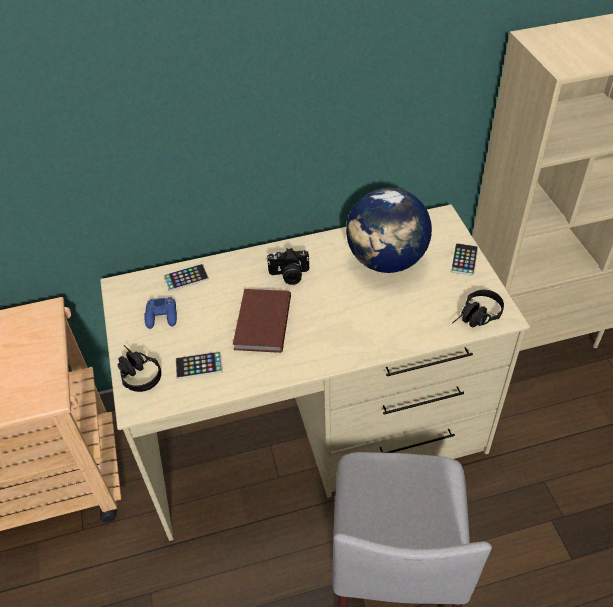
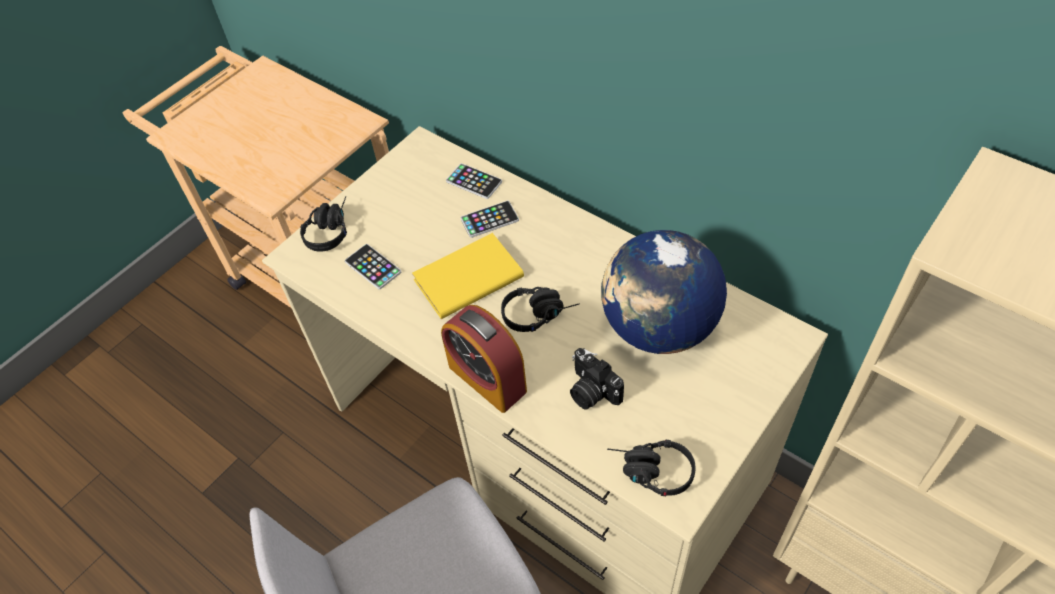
camera: 55 degrees right, 5 degrees up
(162, 316) = (410, 199): blue game controller -> none
(261, 323) = (466, 277): brown book -> yellow book
(289, 275) = (553, 257): camera -> camera (591, 391)
(325, 304) = (540, 313): none -> black headphones
(349, 354) = (487, 378): none -> alarm clock
(464, 260) = (738, 404): phone -> phone (489, 220)

